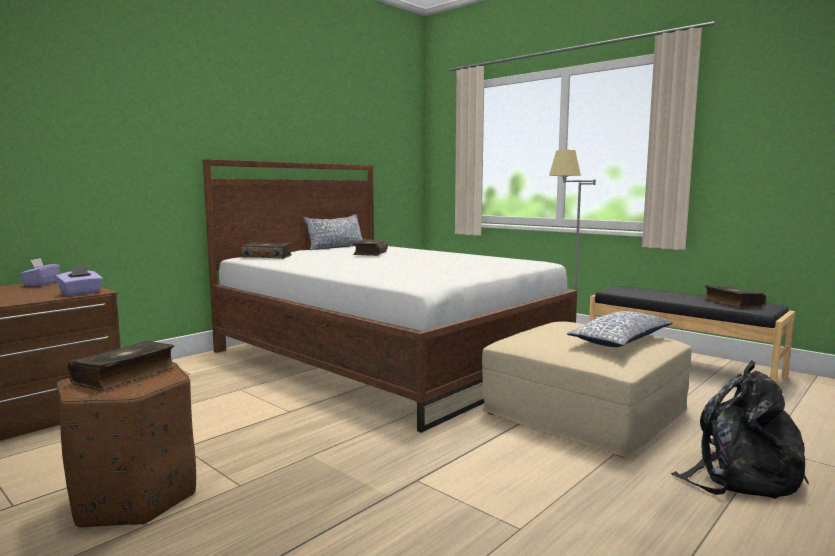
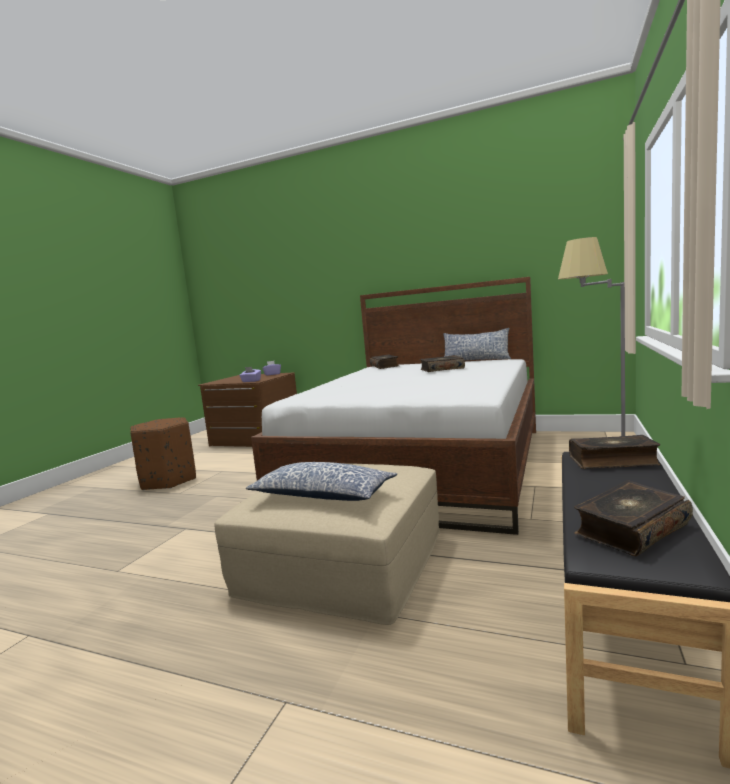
camera: 70 degrees right, 0 degrees up
(126, 375) = (160, 422): book -> book (613, 461)
(740, 475) = (198, 673): black backpack -> none

